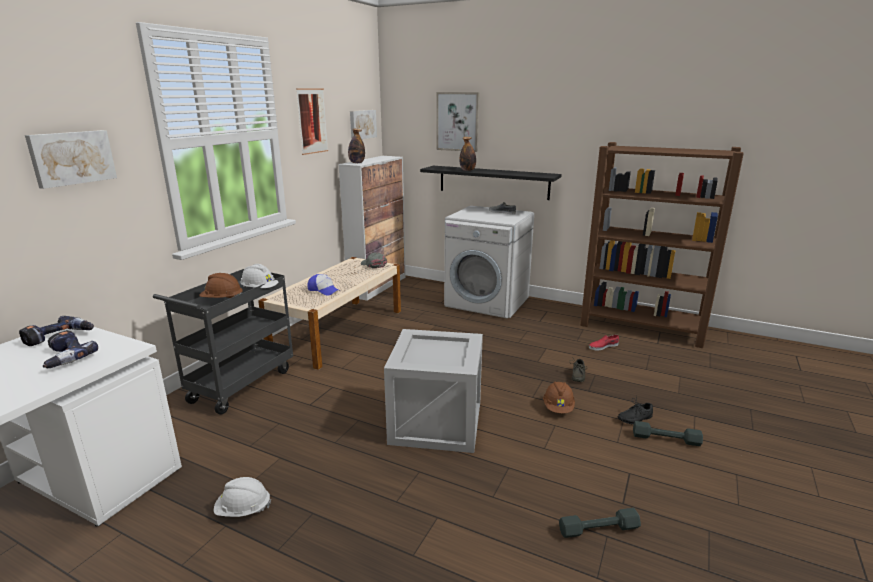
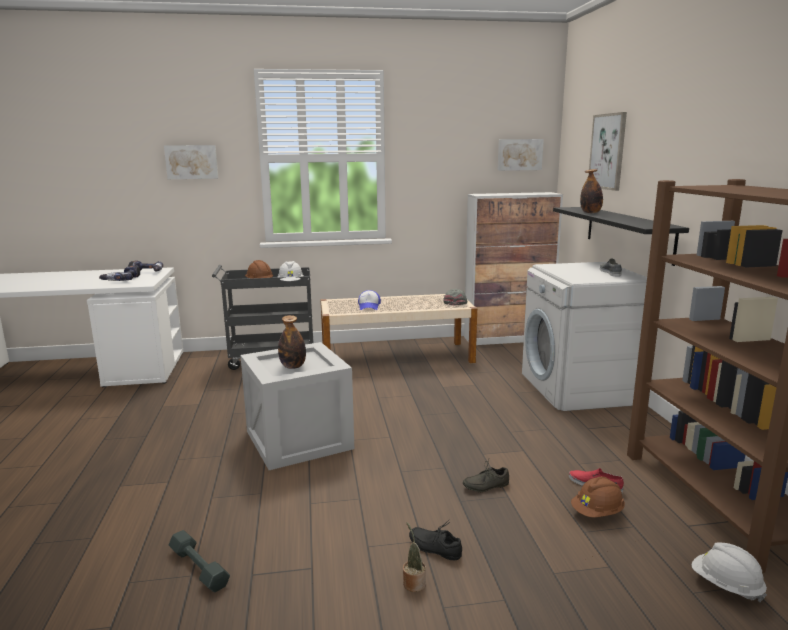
camera: 55 degrees right, 5 degrees down
(243, 510) = (136, 415): white hard hat -> white hard hat (725, 586)
(312, 121) = (435, 147): picture -> none
(357, 163) = (485, 194): bottle -> bottle (293, 366)
(558, 408) = (396, 491): brown hard hat -> brown hard hat (597, 513)
(666, 439) = (413, 582): grey dumbbell -> potted plant

